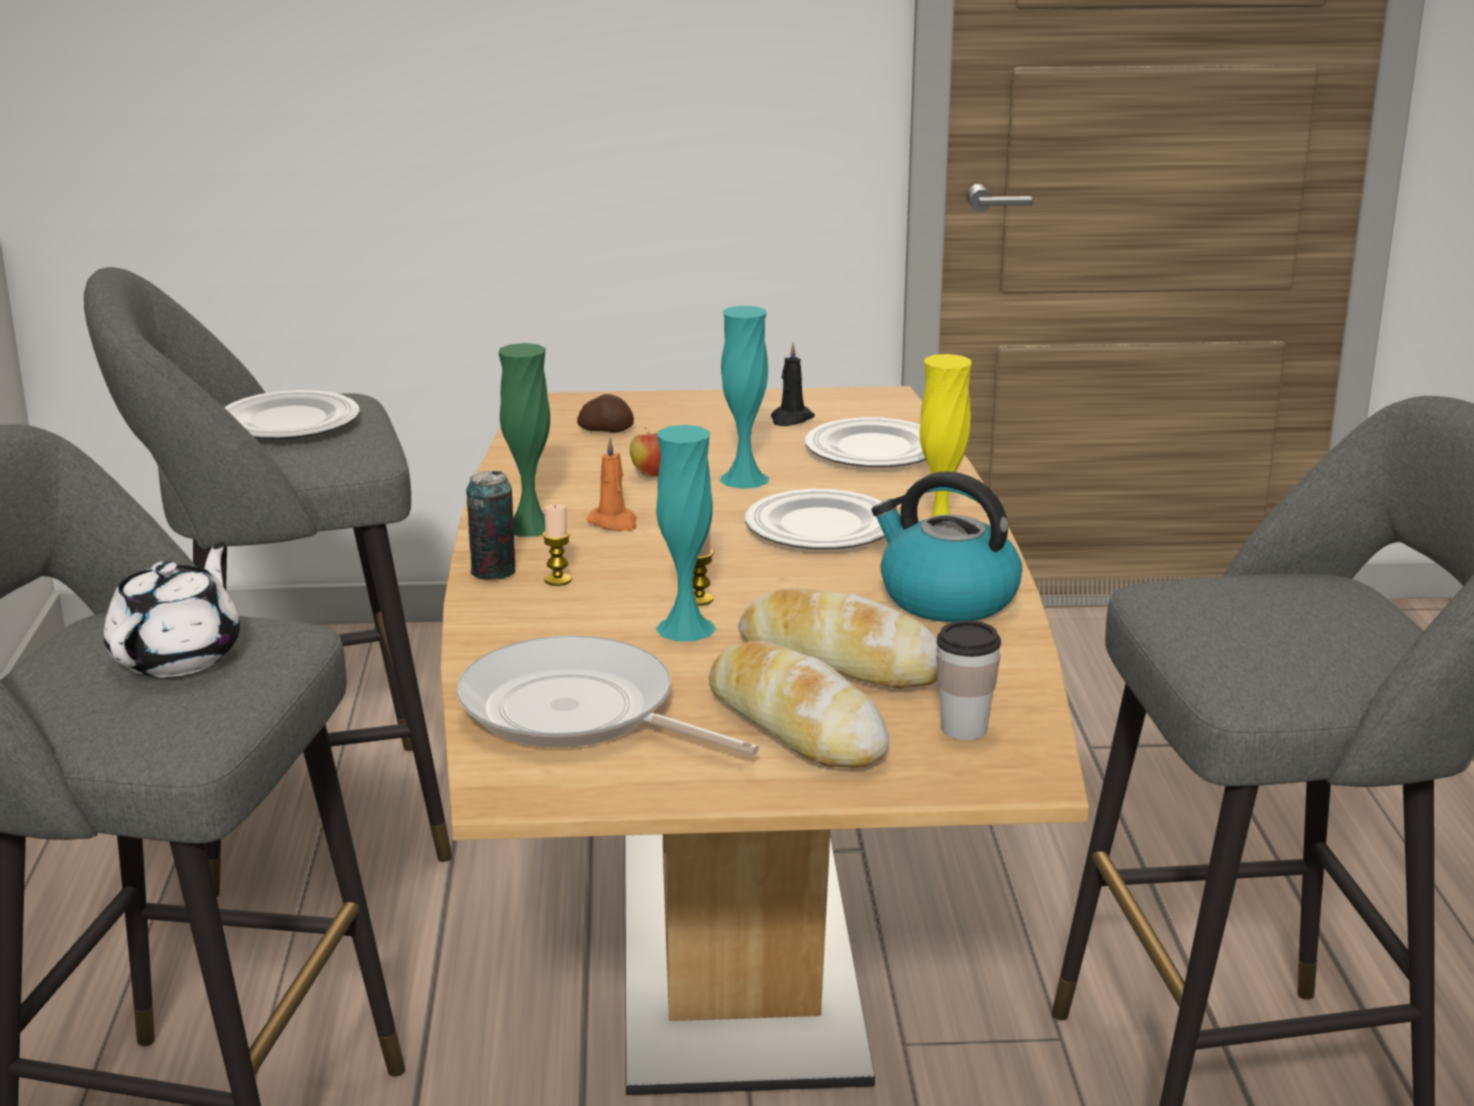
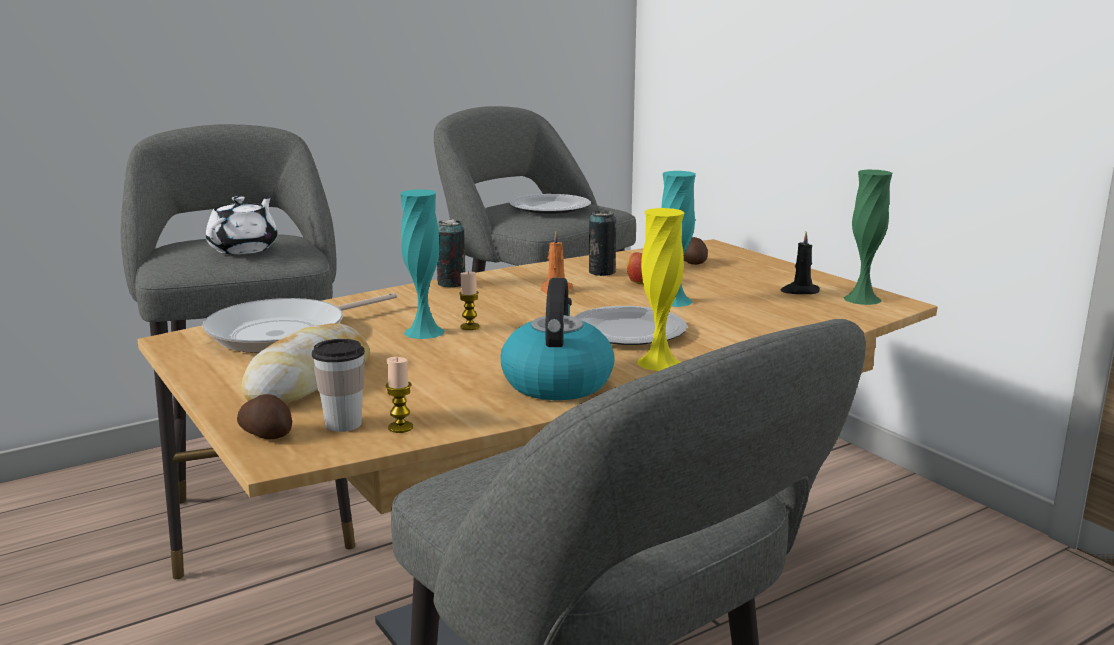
camera: 60 degrees right, 5 degrees down
(178, 656) = (245, 249): white teapot -> white teapot turned 60 degrees counterclockwise
(530, 526) = (524, 277): green vase -> green vase (862, 299)
(558, 580) = (457, 296): candle -> candle (400, 427)
(574, 482) = (602, 272): none -> can
(577, 713) = (285, 333): frying pan -> frying pan turned 135 degrees counterclockwise
(839, 660) = (419, 373): bread -> none
(872, 449) = (790, 318): plate -> none
(954, 775) = (267, 434): none -> potato

